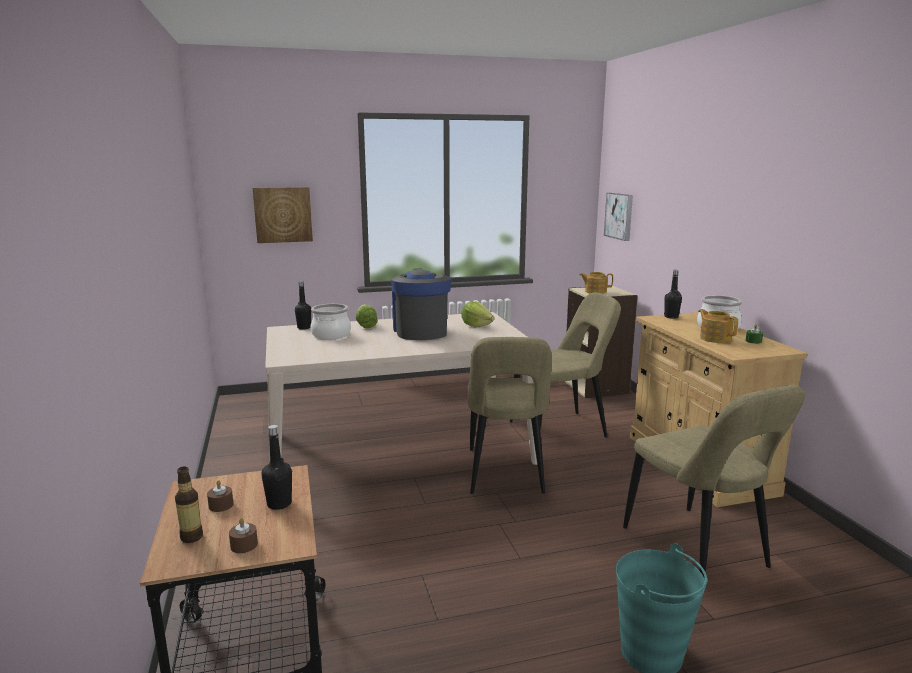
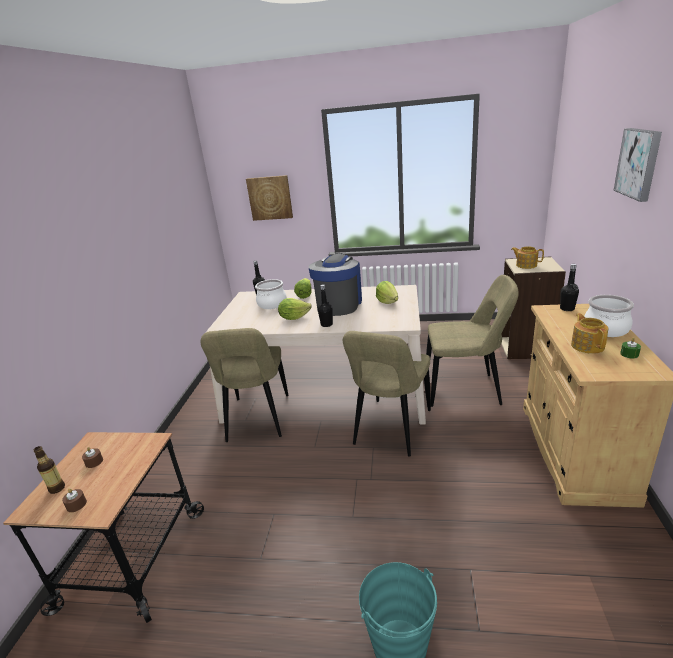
camera: 25 degrees right, 10 degrees up
(279, 504) = (125, 469): black bottle -> black bottle (326, 324)
(376, 344) = (294, 318): none -> lettuce
(619, 216) = (563, 190): picture -> picture (639, 163)
(698, 551) = (511, 551): beige chair -> beige chair (257, 420)

